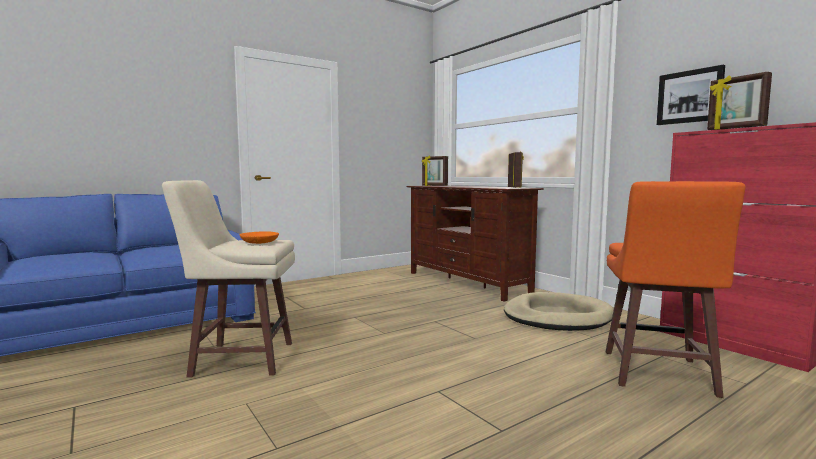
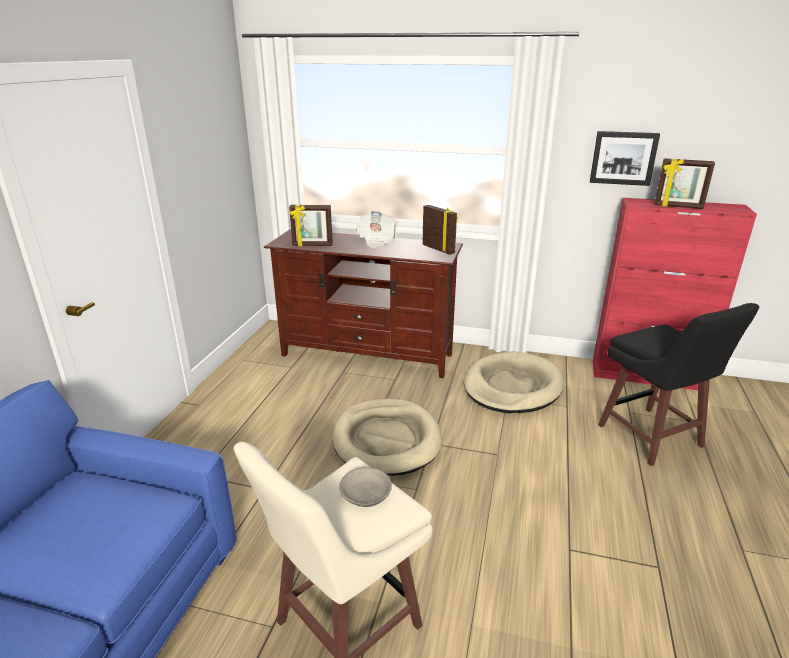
camera: 40 degrees left, 20 degrees up
(259, 242) = (365, 494): orange bowl -> grey bowl
(407, 312) = (386, 440): none -> beige dog bed
(480, 186) = (376, 241): none -> newspaper
(657, 374) = (651, 438): orange stool -> black stool

